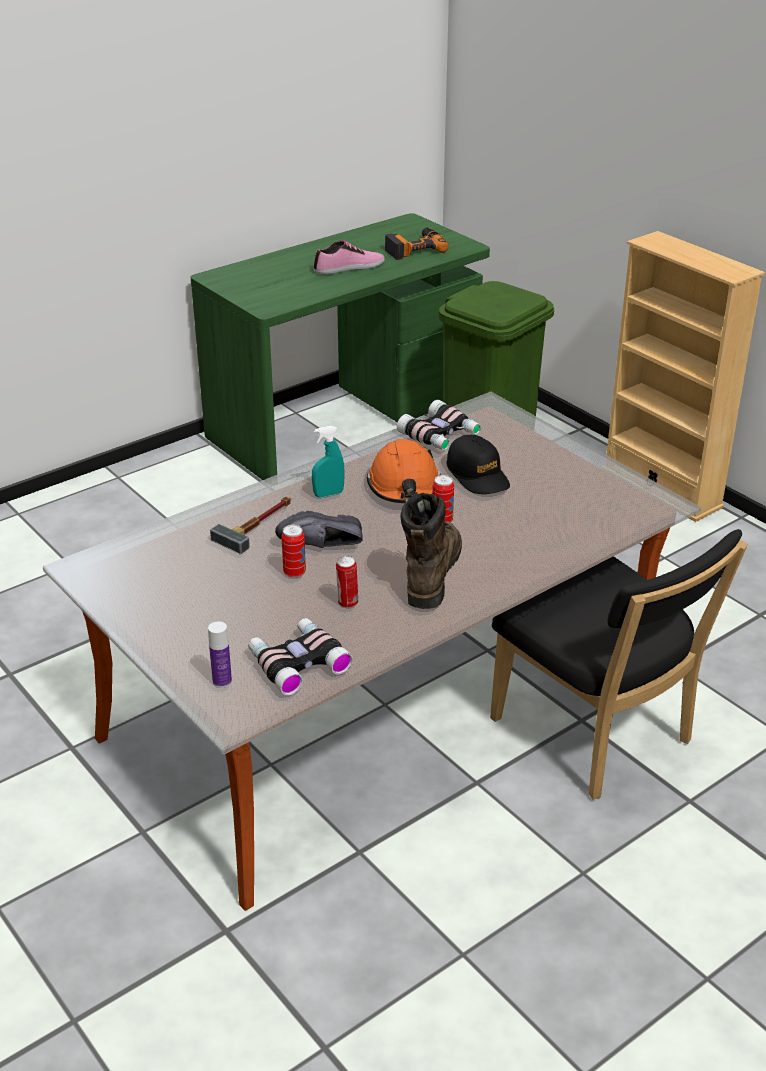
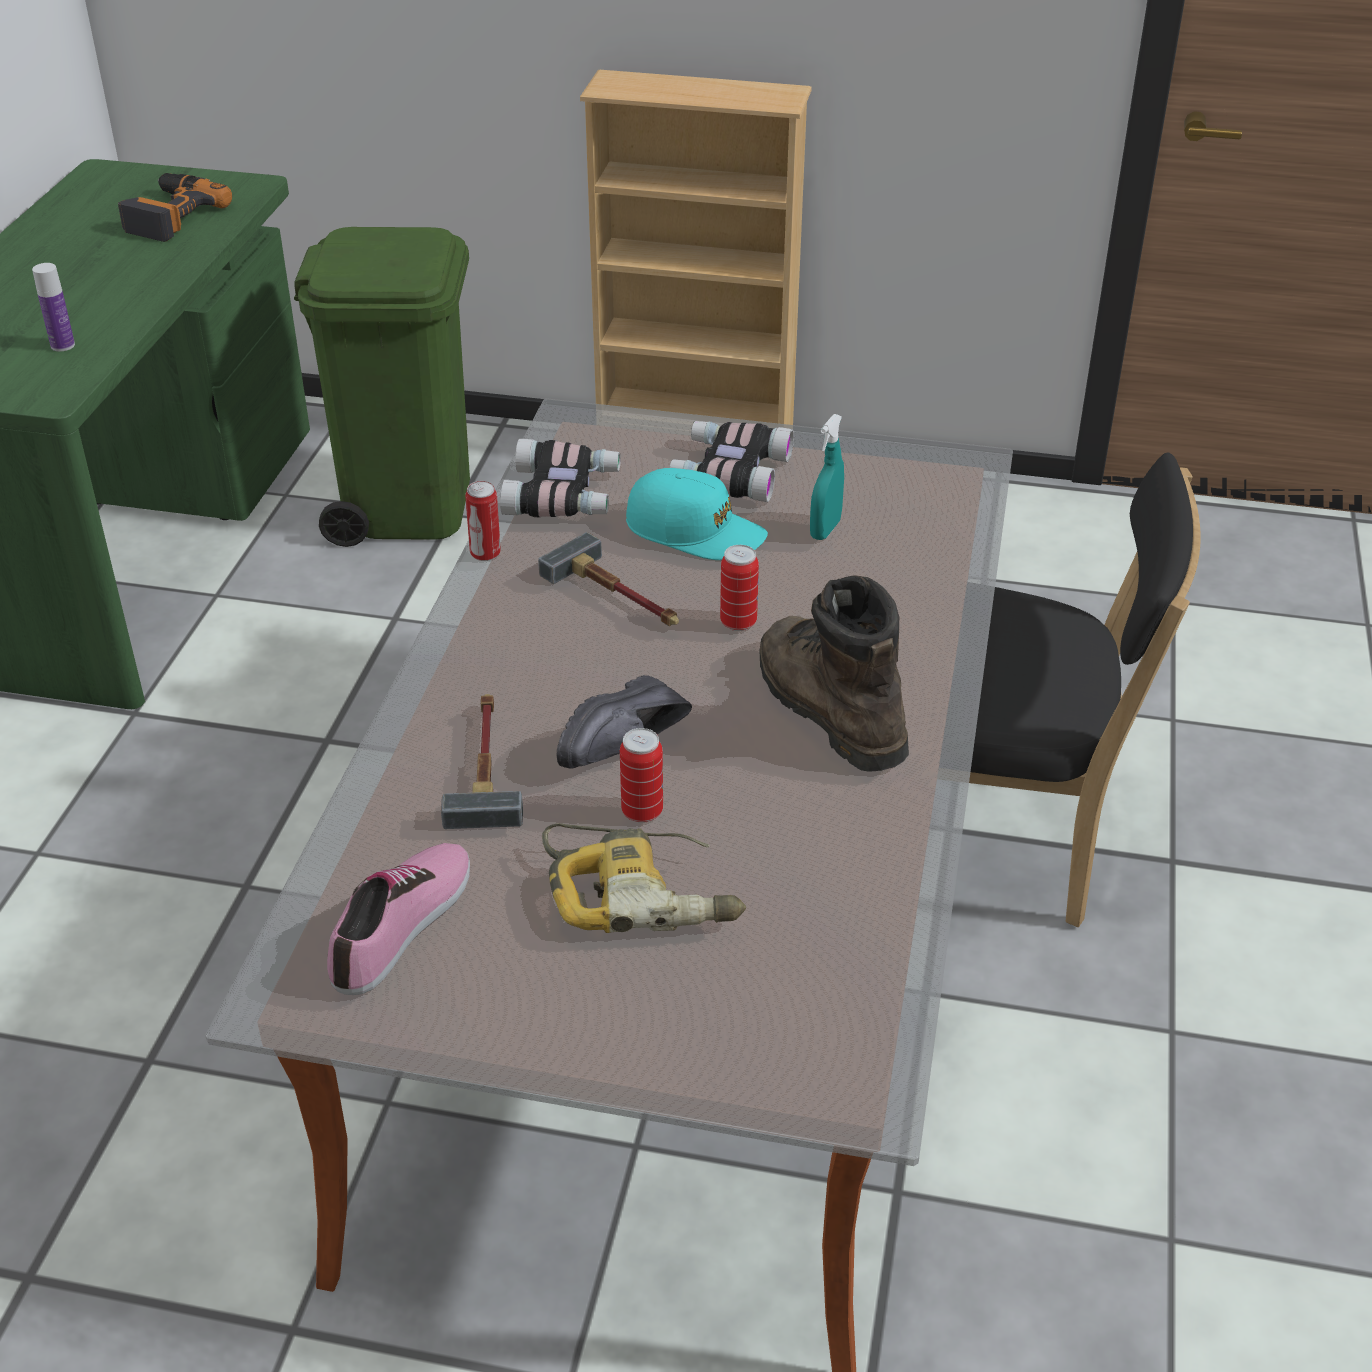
camera: 40 degrees left, 5 degrees up
(222, 681) = (773, 1049): bottle -> bottle (62, 345)
(252, 601) = (642, 892): none -> power drill
(297, 662) = (836, 950): binoculars -> binoculars (729, 471)
(328, 494) = (525, 661): turquoise spray bottle -> turquoise spray bottle (825, 530)
(347, 603) = (779, 816): can -> can (485, 554)
(349, 268) = (104, 280): shoe -> shoe (403, 925)
(404, 486) = (618, 596): orange hard hat -> hammer
(478, 475) = (695, 531): black cap -> turquoise cap

